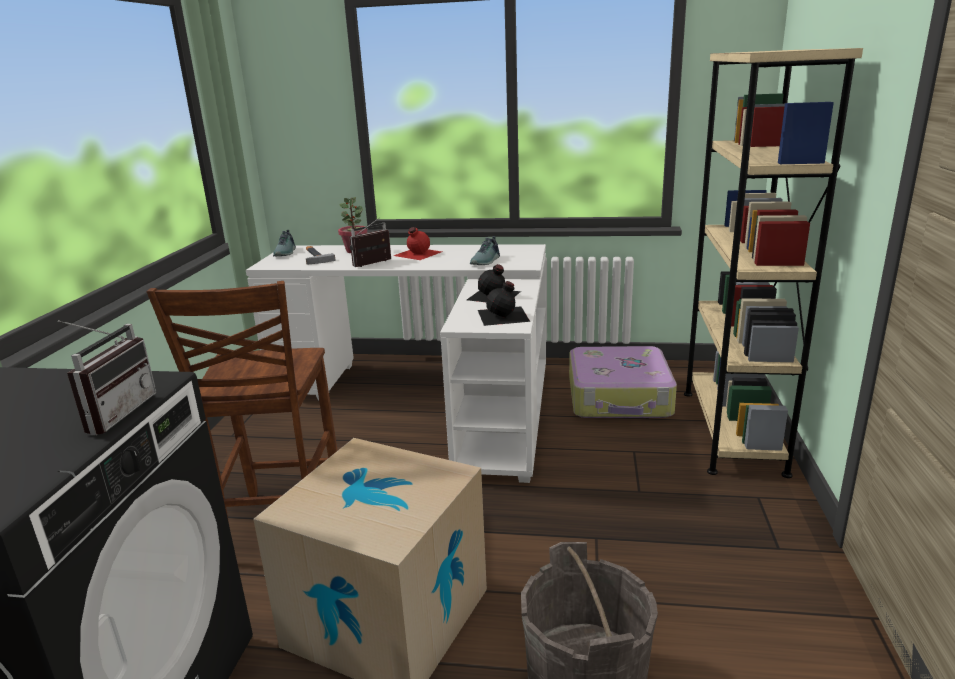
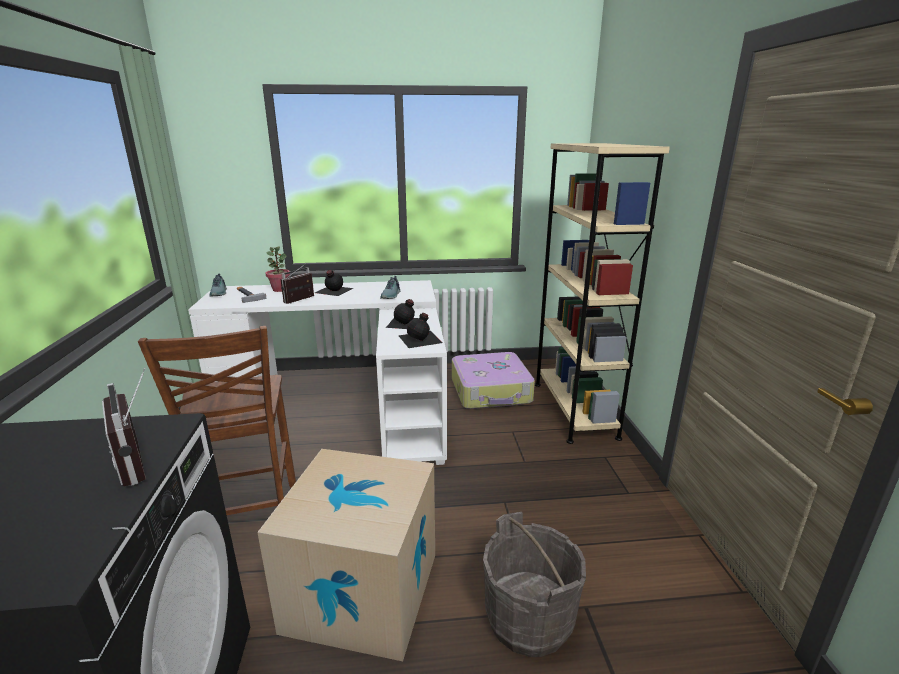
camera: 15 degrees left, 0 degrees up
(114, 413) = (143, 461): radio -> radio turned 150 degrees clockwise
(417, 253) = (333, 290): red bottle -> black bottle

